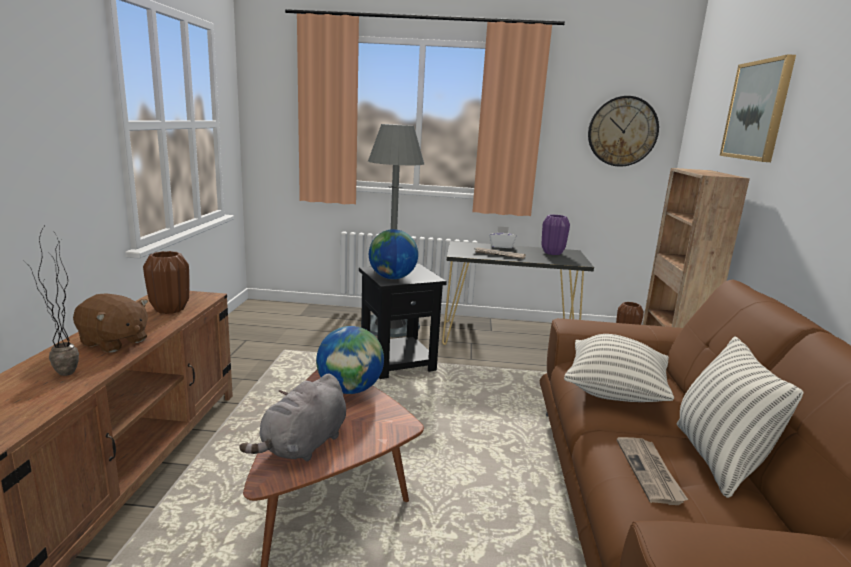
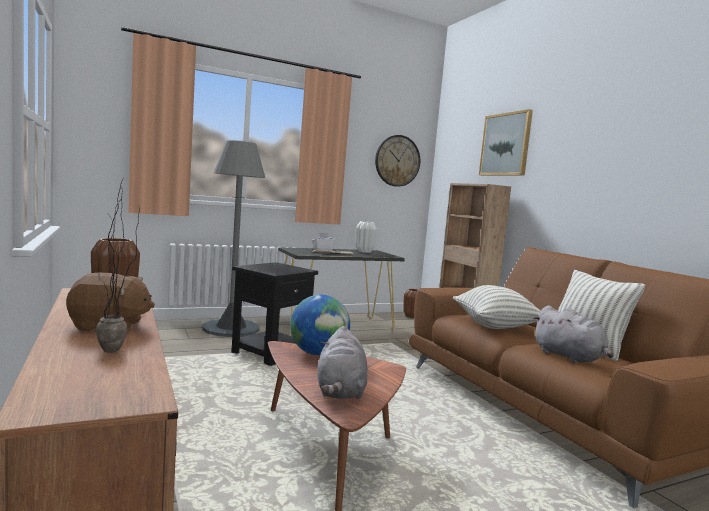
camera: 30 degrees left, 10 degrees down
(392, 278) = (275, 271): globe -> none
(552, 253) = (364, 251): purple vase -> white vase
(650, 472) = (570, 357): newspaper -> grey plush toy

